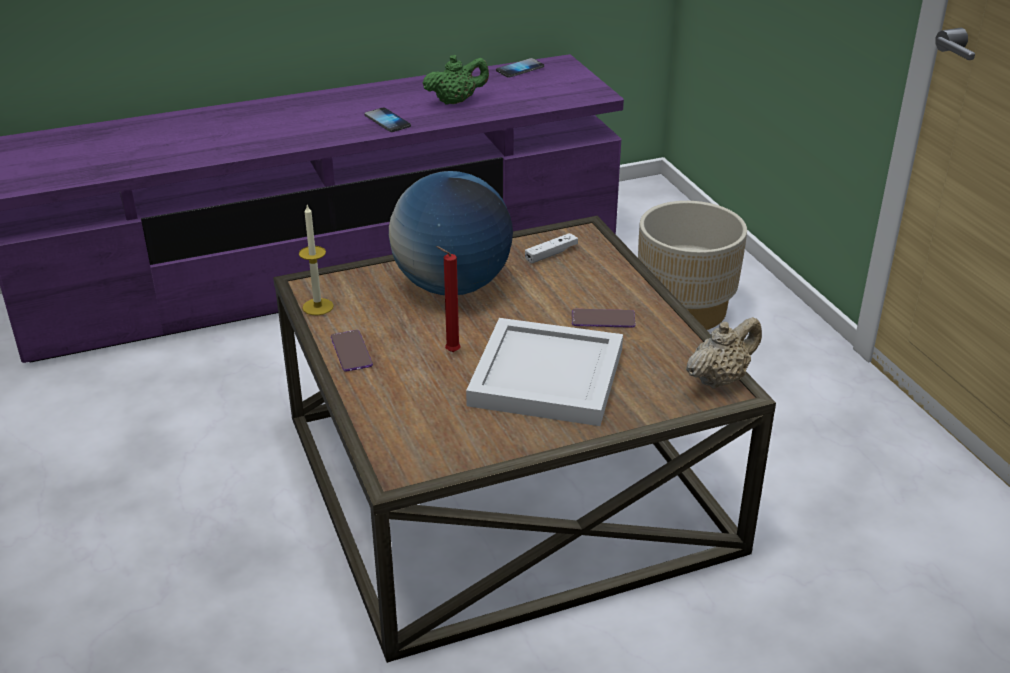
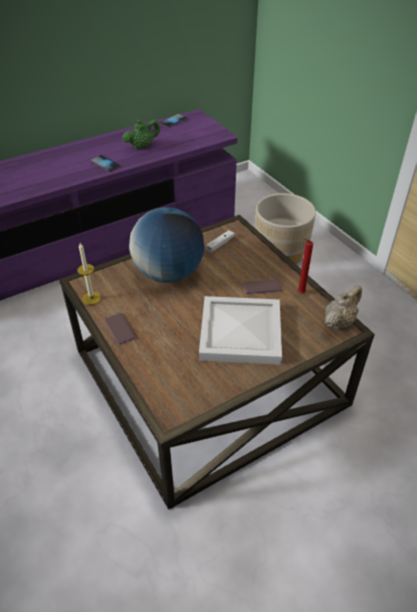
camera: 10 degrees left, 10 degrees up
(450, 352) = (179, 321): red candle -> red candle (299, 293)

